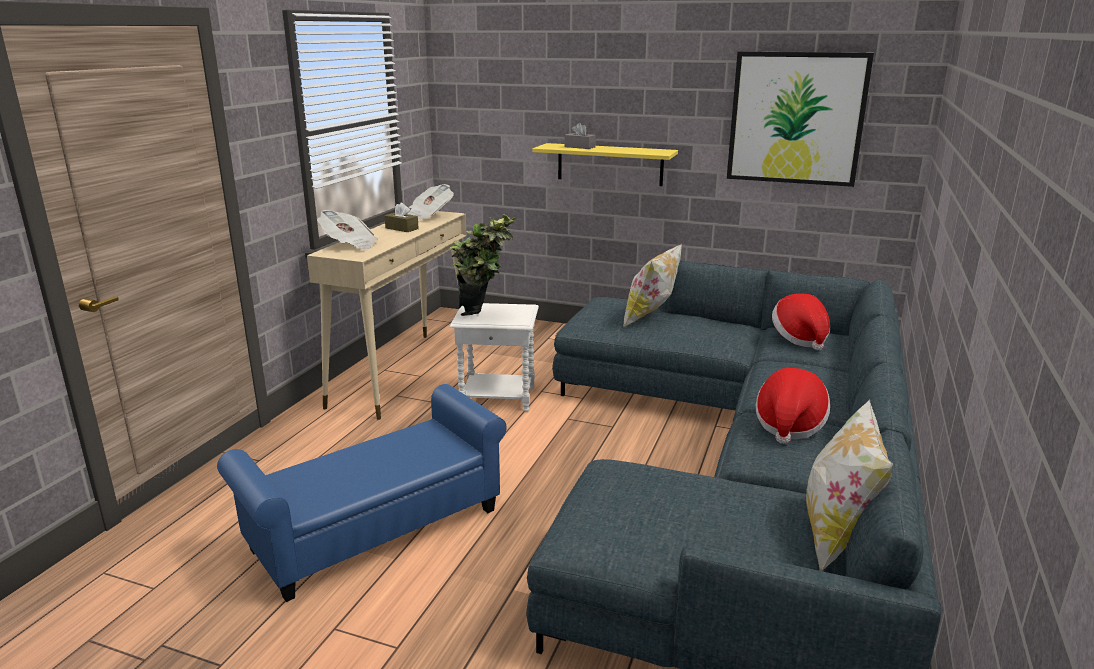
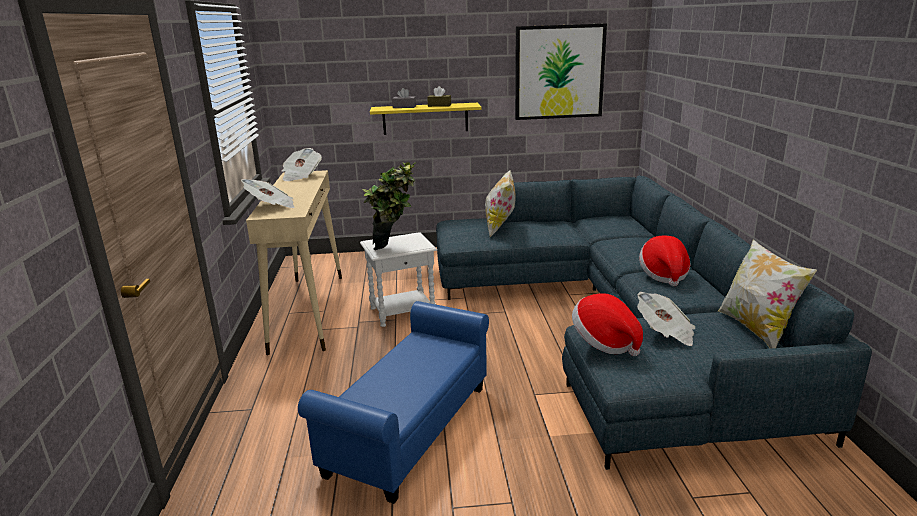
camera: 25 degrees left, 0 degrees up
(402, 228) = (294, 188): brown tissue box -> brown tissue box (439, 105)
(691, 501) = (665, 333): none -> newspaper
(799, 338) = (607, 222): hat -> hat (604, 342)

